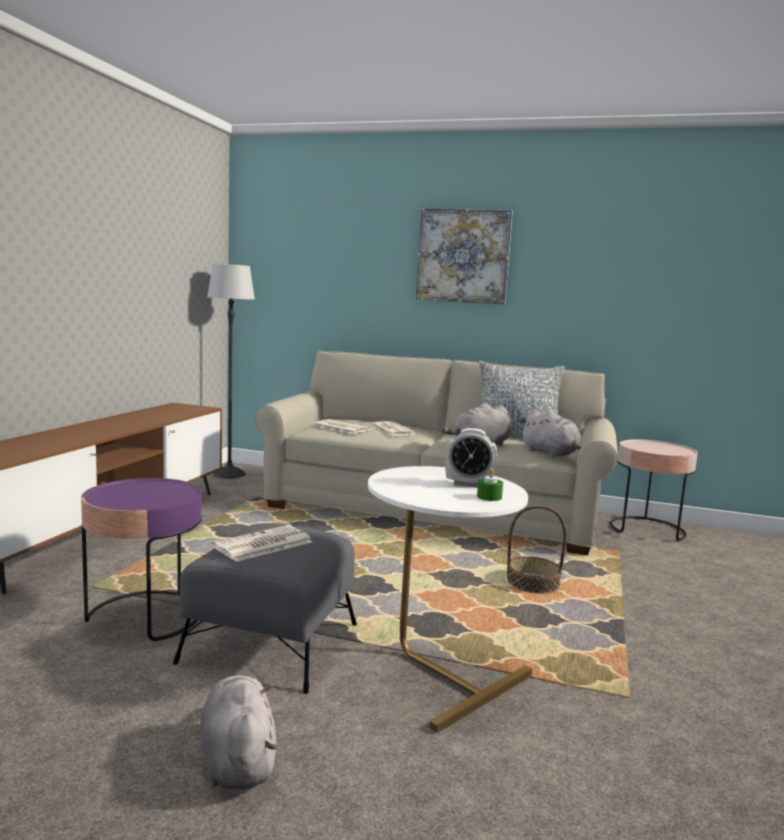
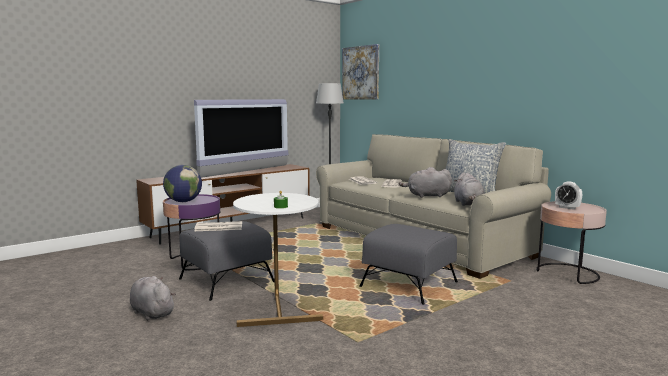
camera: 35 degrees right, 0 degrees up
(129, 421) = (246, 171): none -> television
(134, 500) = (183, 201): none -> globe
(237, 759) = (151, 312): grey plush toy -> grey plush toy turned 60 degrees counterclockwise
(463, 256) = (457, 66): picture -> picture (361, 73)
(469, 484) = (289, 201): alarm clock -> alarm clock (567, 207)
(533, 583) = (409, 285): basket -> grey ottoman

